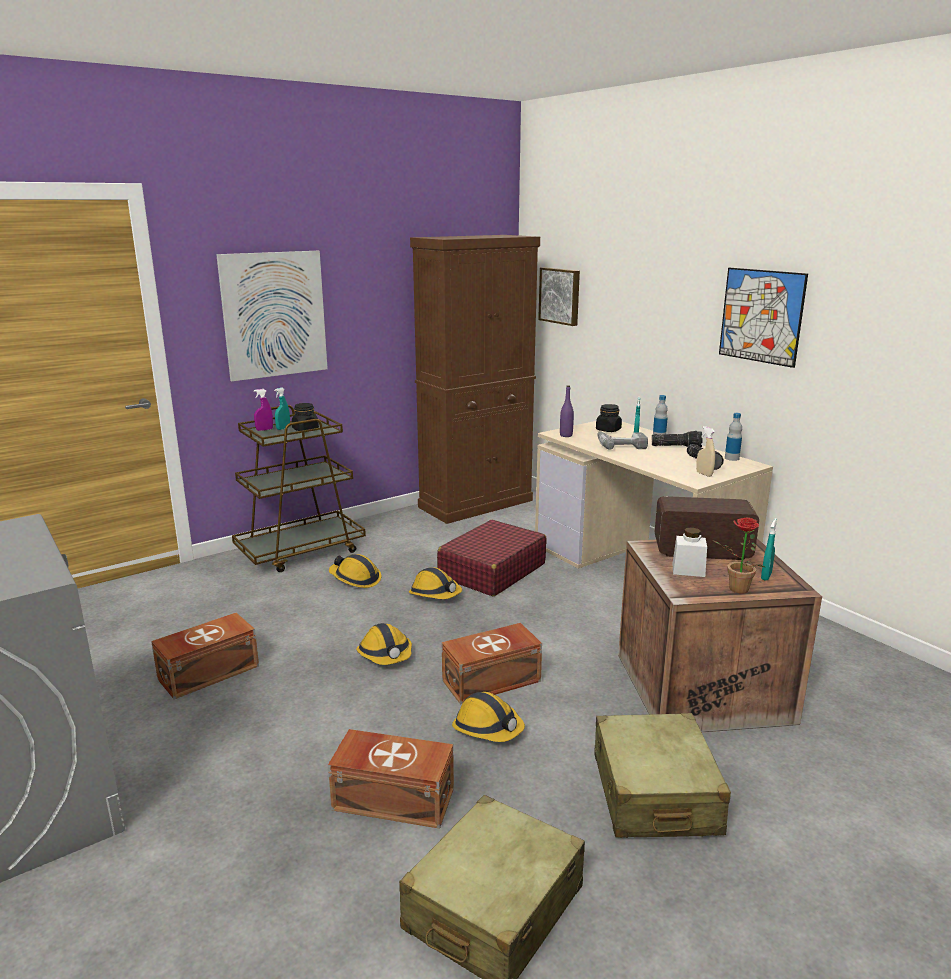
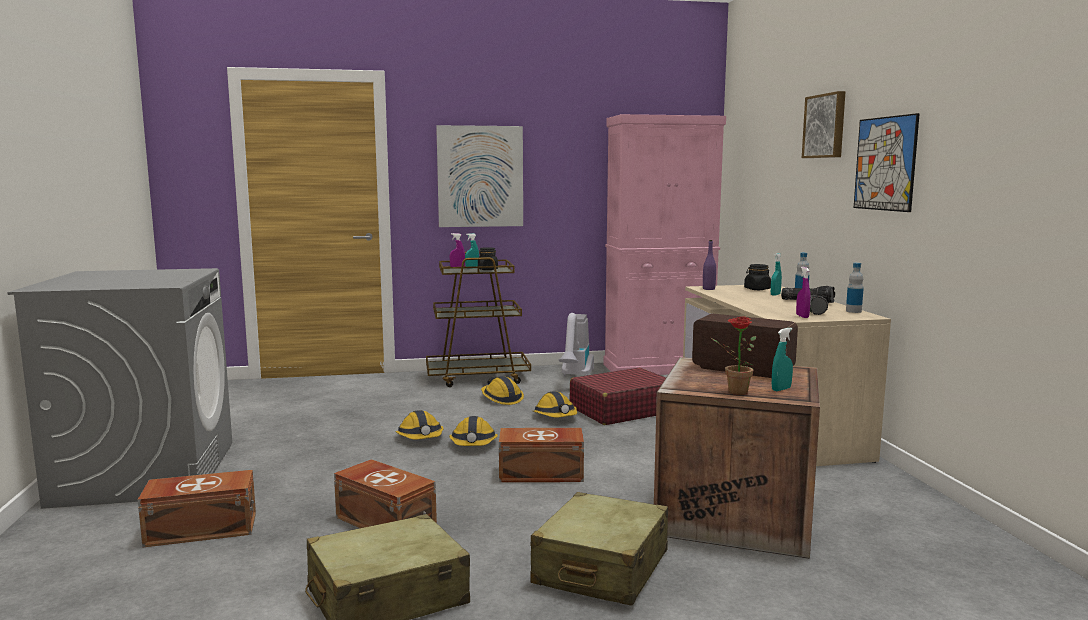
camera: 25 degrees right, 10 degrees down
(207, 672) = (336, 431): brown storage box -> brown storage box (200, 529)
(405, 530) = (576, 376): none -> vacuum cleaner
(476, 504) = (658, 368): brown cabinet -> pink cabinet
(488, 728) = (504, 500): hard hat -> hard hat (420, 438)
(560, 296) = (747, 171): picture -> picture (826, 126)
(620, 444) = (751, 296): power drill -> none
(688, 570) = (708, 377): white jar -> none
(704, 474) = (802, 316): beige spray bottle -> purple spray bottle

